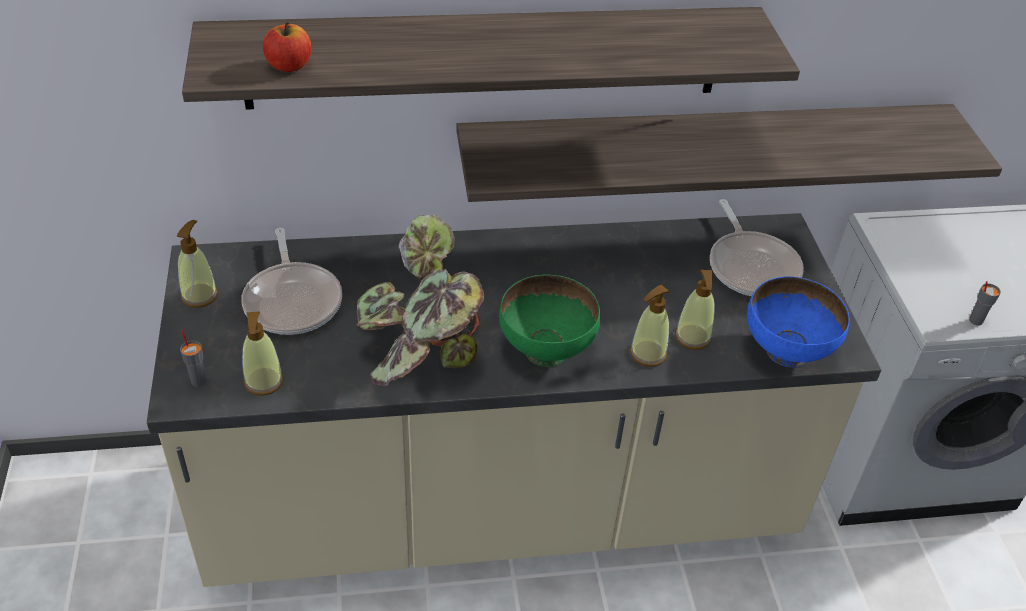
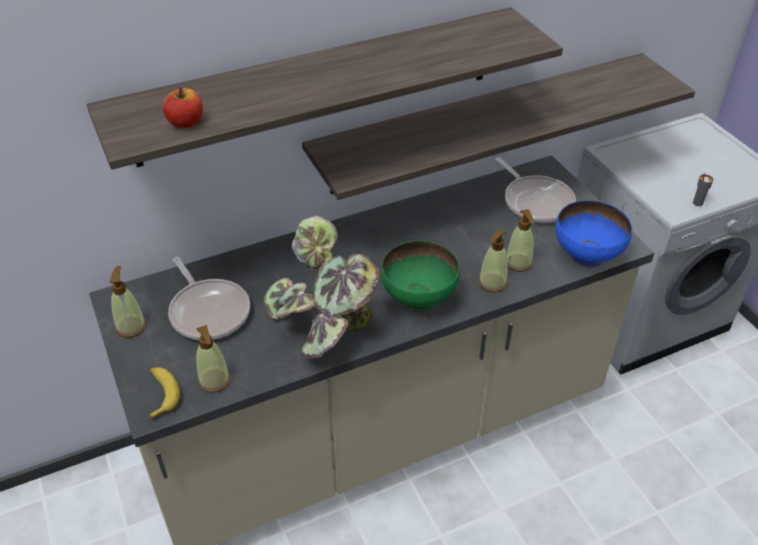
camera: 15 degrees left, 0 degrees up
(198, 380) = (161, 394): grey cup -> banana

